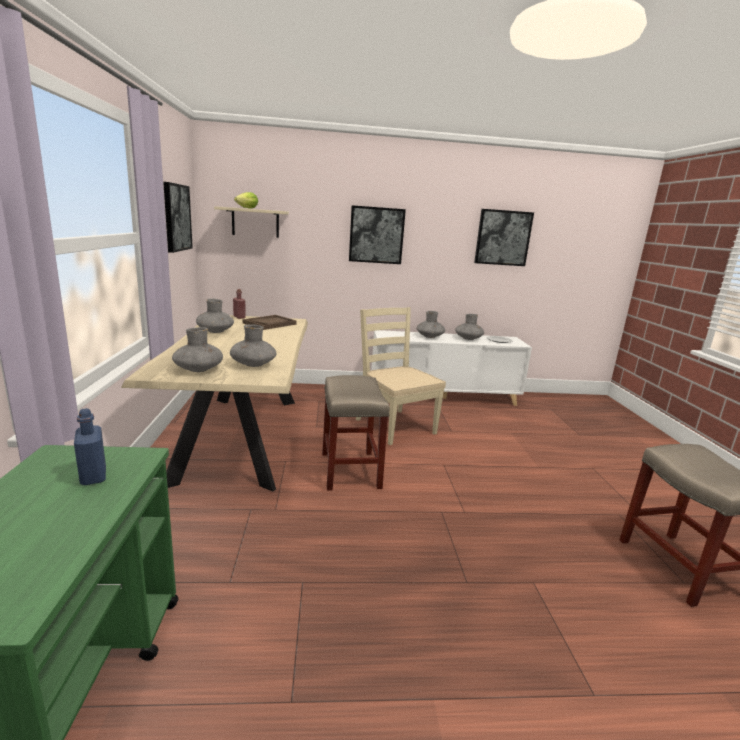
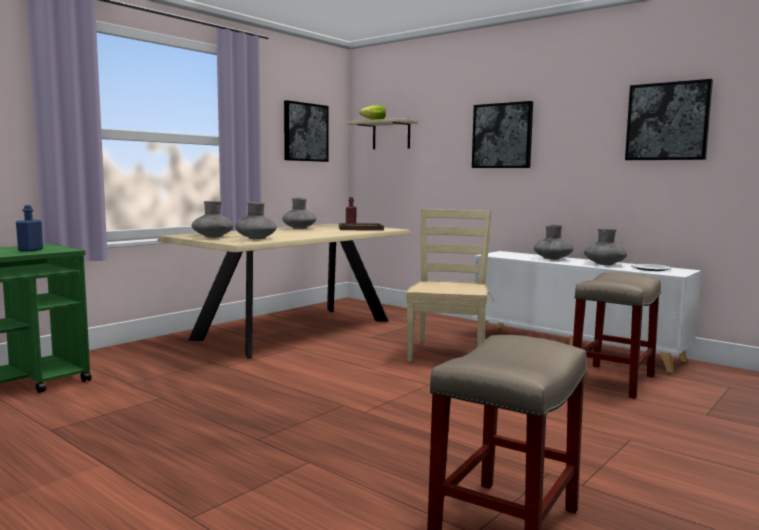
camera: 45 degrees right, 10 degrees down
(351, 471) = (330, 365): beige stool -> beige stool (613, 381)

